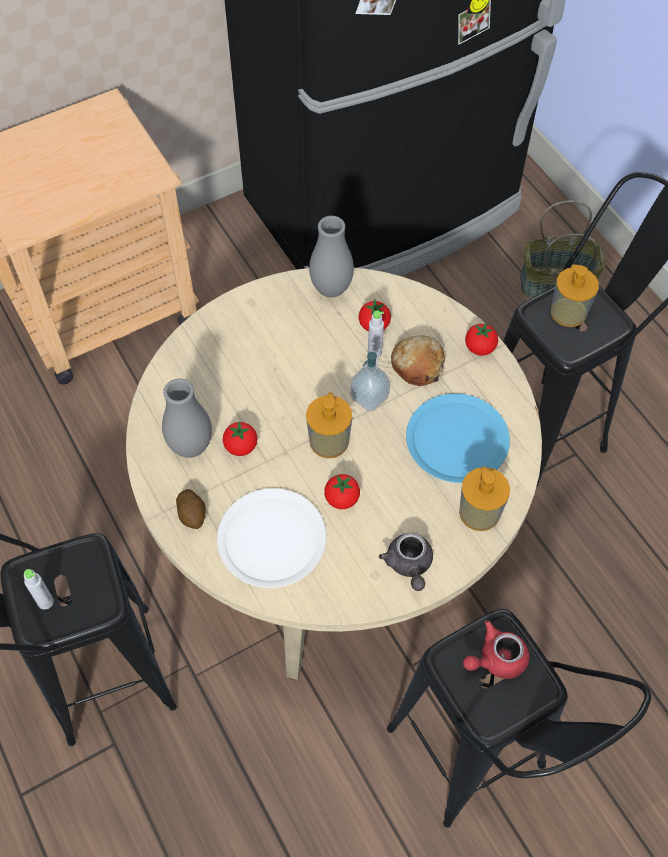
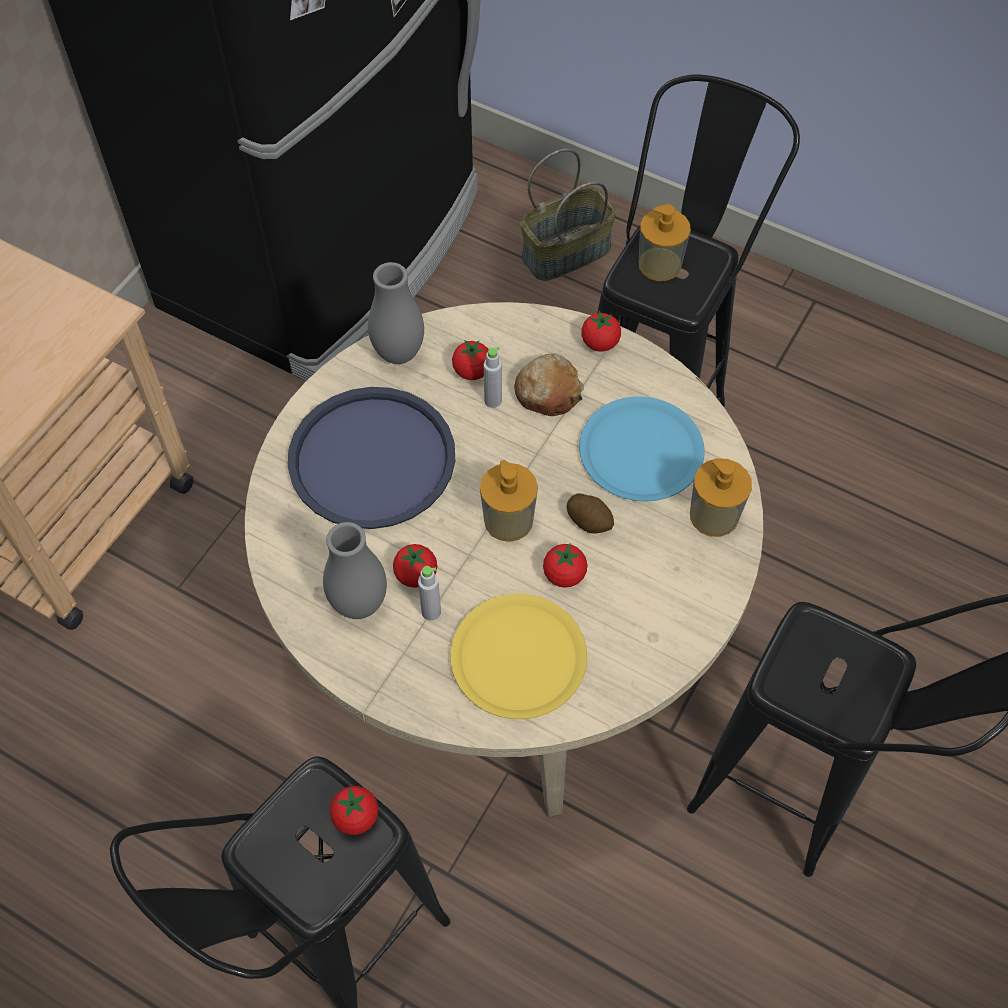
camera: 30 degrees left, 0 degrees up
(45, 602) = (303, 868): grey bottle -> grey bottle (431, 612)
(99, 587) = (356, 817): none -> tomato
(192, 515) = (413, 678): potato -> potato (589, 521)
(264, 353) = (372, 459): none -> blue tray
(271, 538) = (518, 657): white plate -> yellow plate
(369, 397) = (520, 451): soap dispenser -> none
(409, 565) = (681, 608): grey teapot -> none
(496, 659) = (824, 657): red teapot -> none

